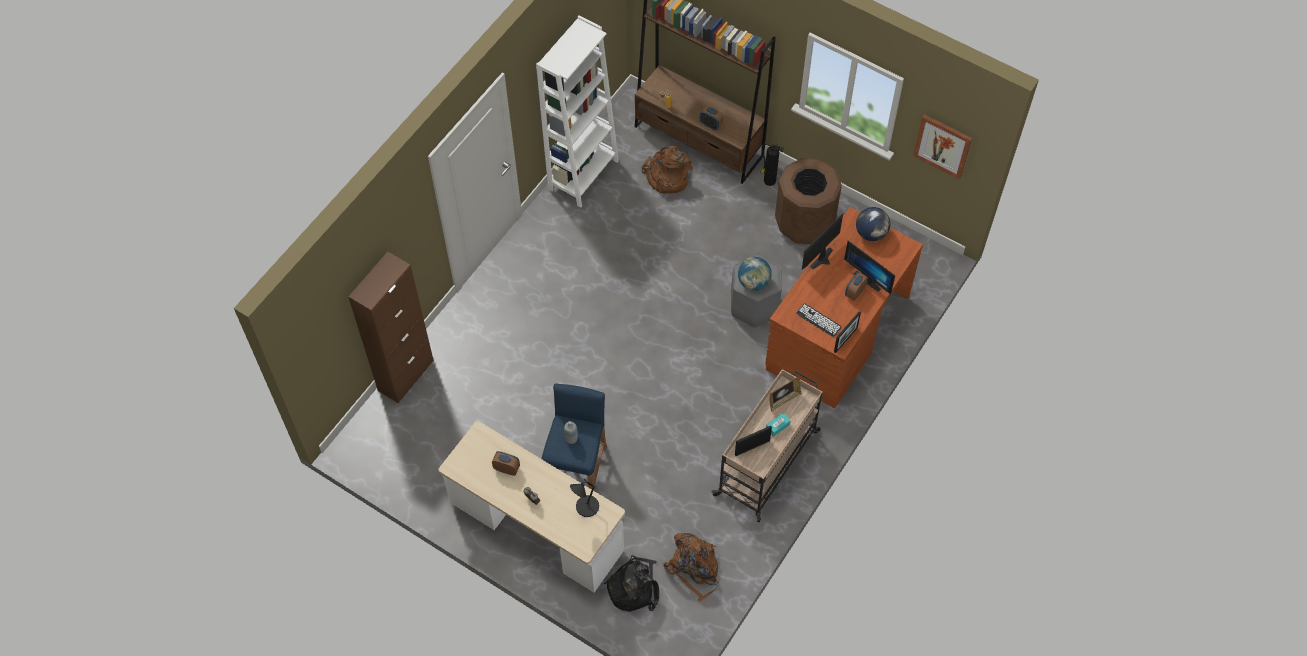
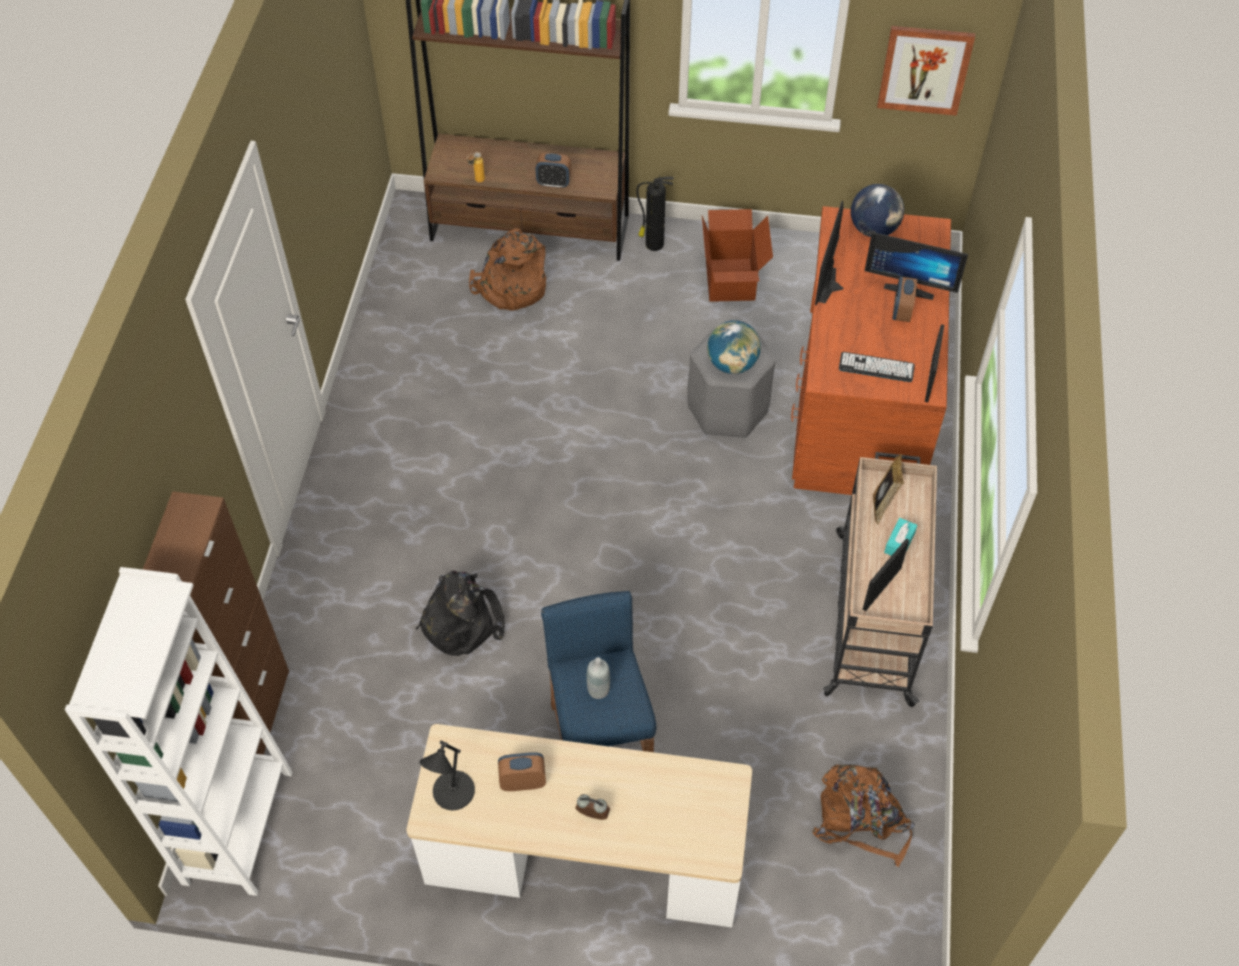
camera: 25 degrees left, 5 degrees down
(583, 175) = (389, 326): white bookcase -> white bookcase (238, 827)
(586, 507) = (687, 788): black table lamp -> black table lamp (452, 793)
(634, 587) = (787, 890): black backpack -> black backpack (461, 620)
(804, 223) = (731, 280): brown trash can -> cardboard box

